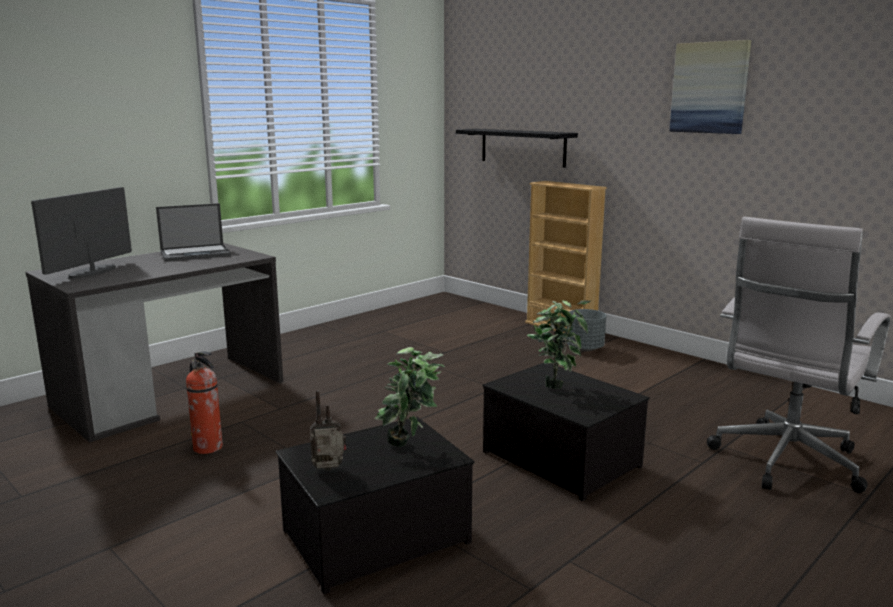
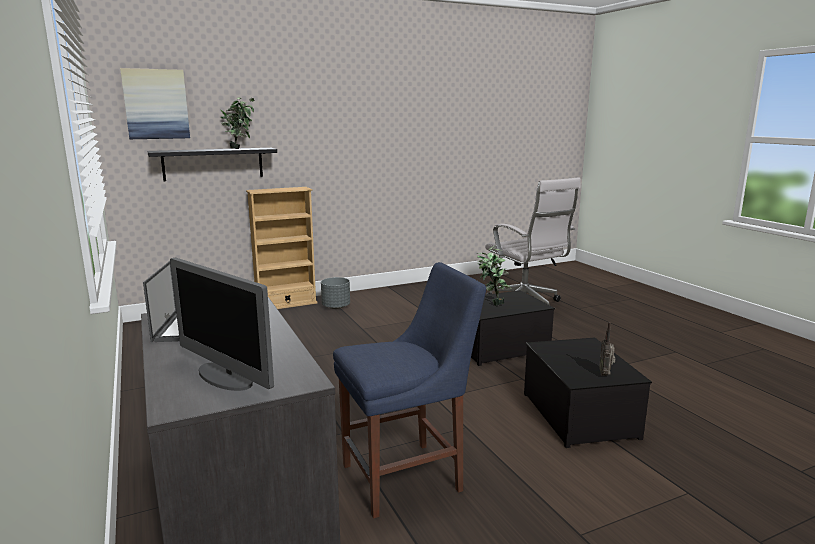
camera: 70 degrees left, 0 degrees up
(208, 448) = (407, 476): fire extinguisher -> blue chair
(410, 446) = (572, 349): potted plant -> potted plant (240, 148)
(709, 88) = (371, 111): picture -> picture (156, 104)

